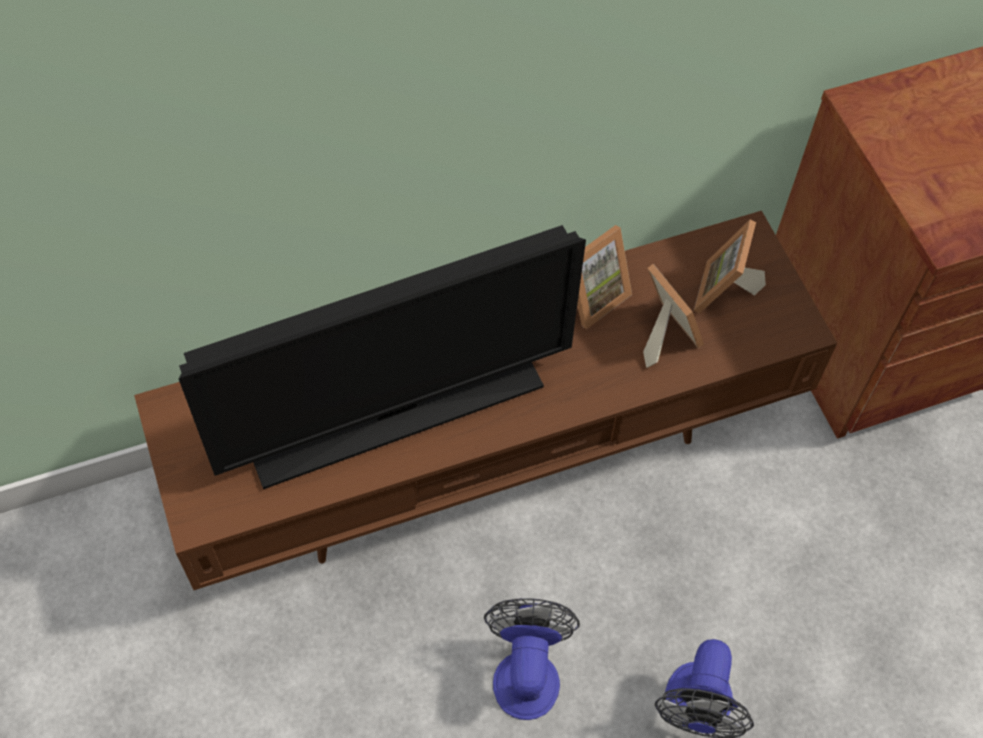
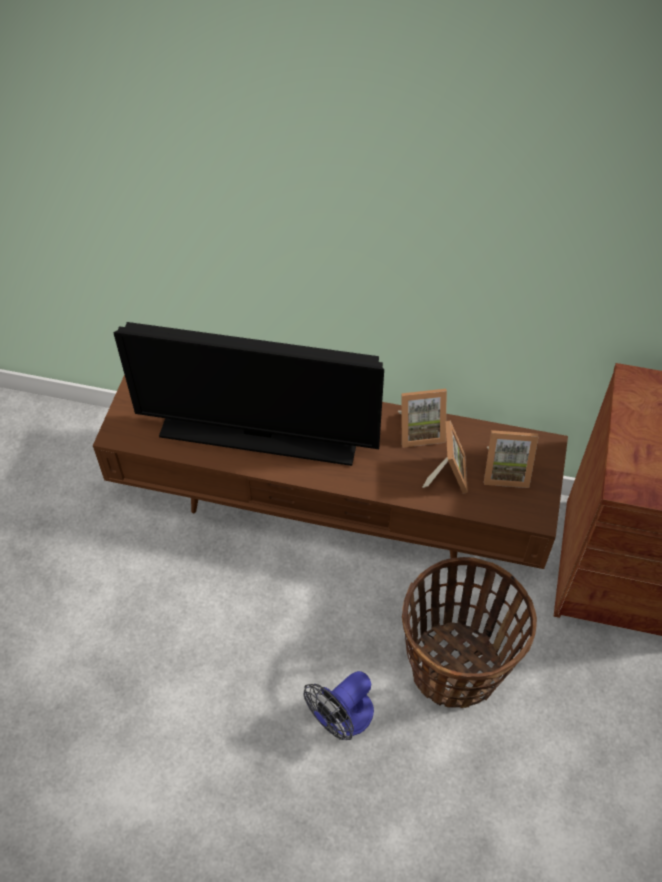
camera: 35 degrees right, 5 degrees down
(526, 671) = (260, 636): fan -> none
(725, 293) = (505, 471): picture frame -> picture frame turned 135 degrees counterclockwise
(775, 563) = (455, 666): none -> basket

